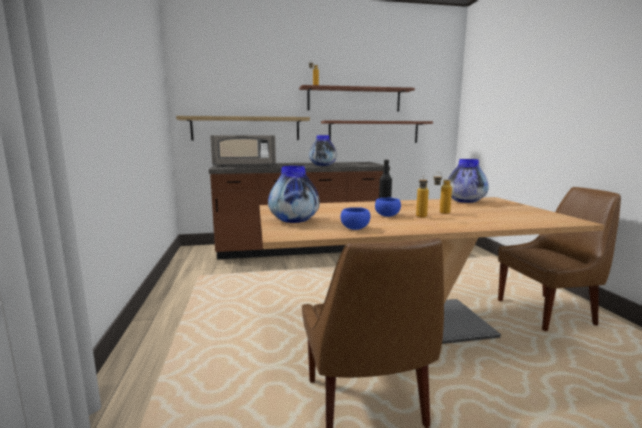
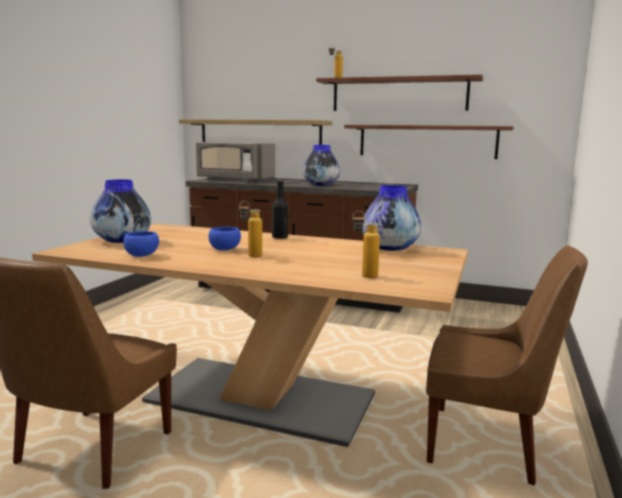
camera: 30 degrees right, 0 degrees up
(440, 213) = (294, 255): bottle -> bottle (363, 275)

